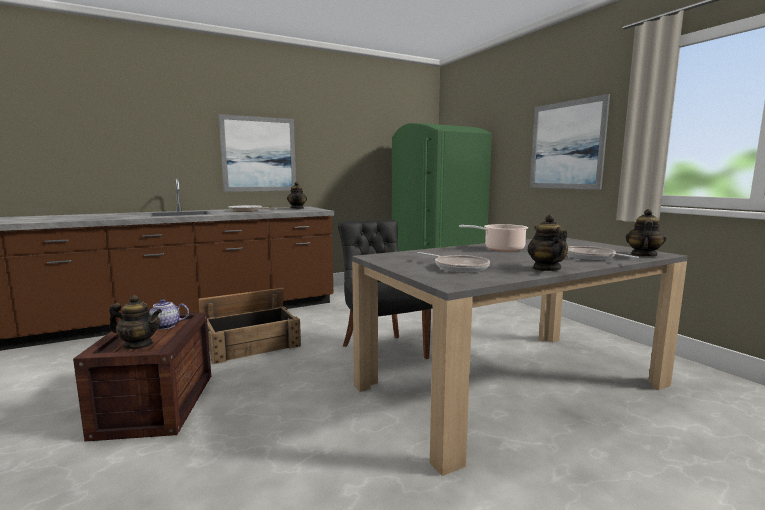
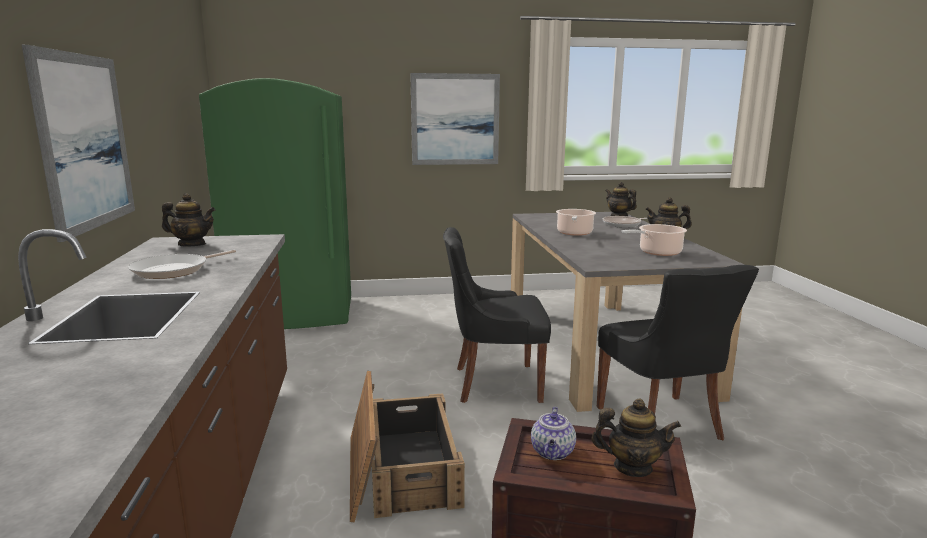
camera: 70 degrees left, 5 degrees up
(138, 345) = (632, 467): teapot -> teapot turned 75 degrees clockwise
(353, 427) = (661, 424): none -> black chair
(458, 267) = (657, 252): frying pan -> cooking pot

